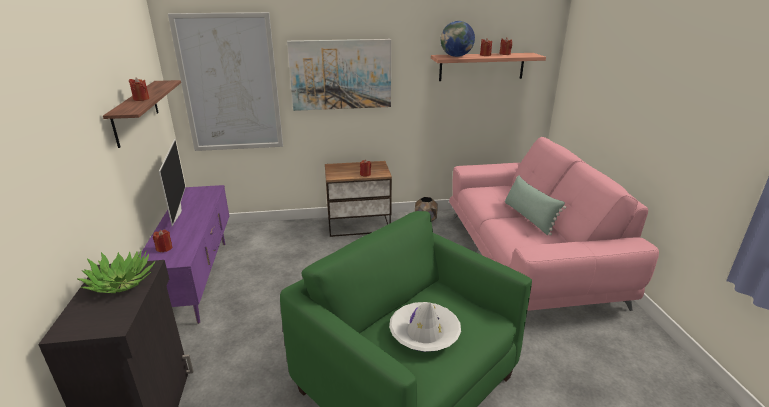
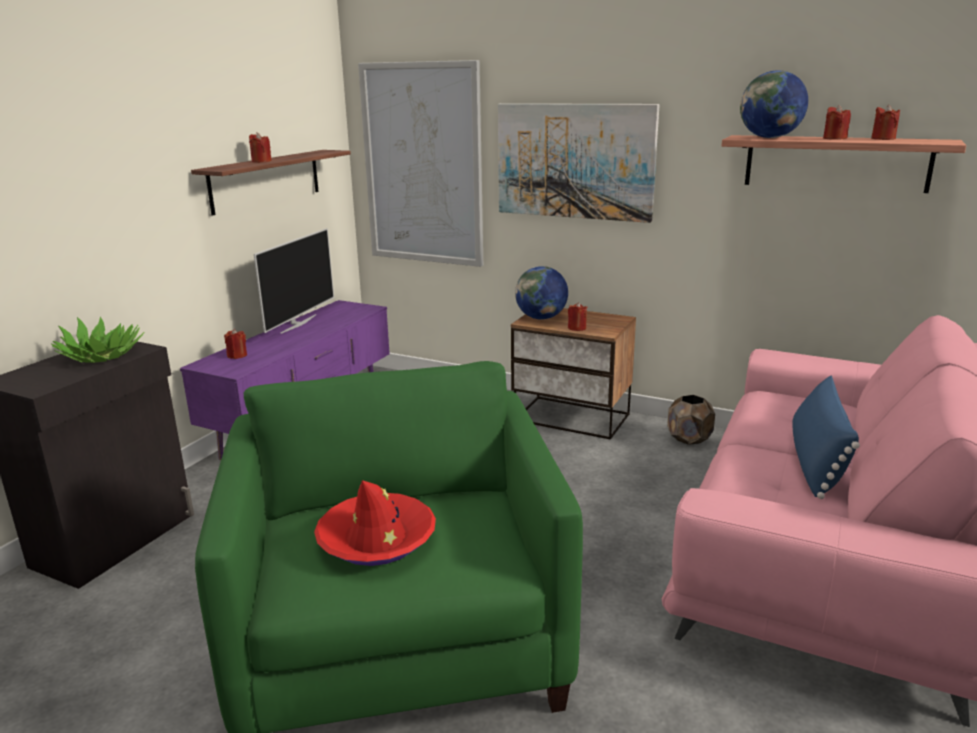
camera: 35 degrees right, 5 degrees down
(338, 172) = (541, 318): none -> globe
(424, 333) = (376, 539): white hat -> red hat
(529, 217) = (816, 461): green pillow -> blue pillow

